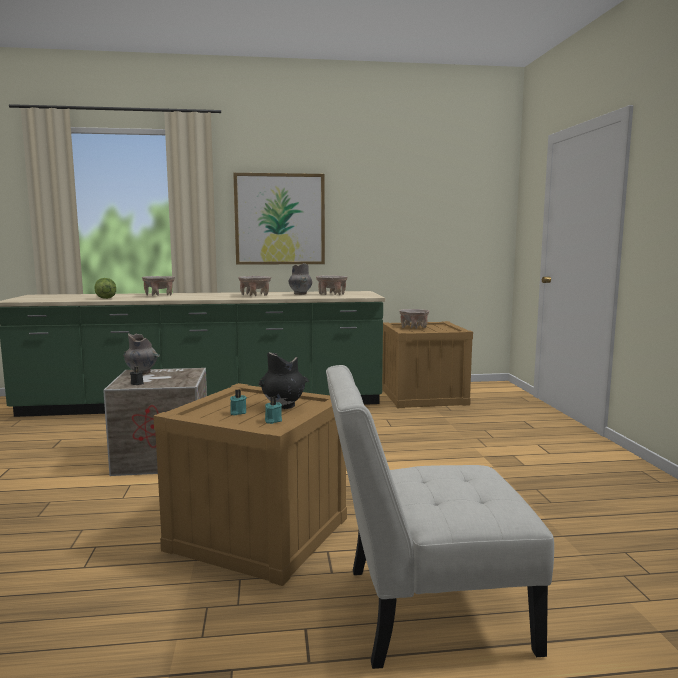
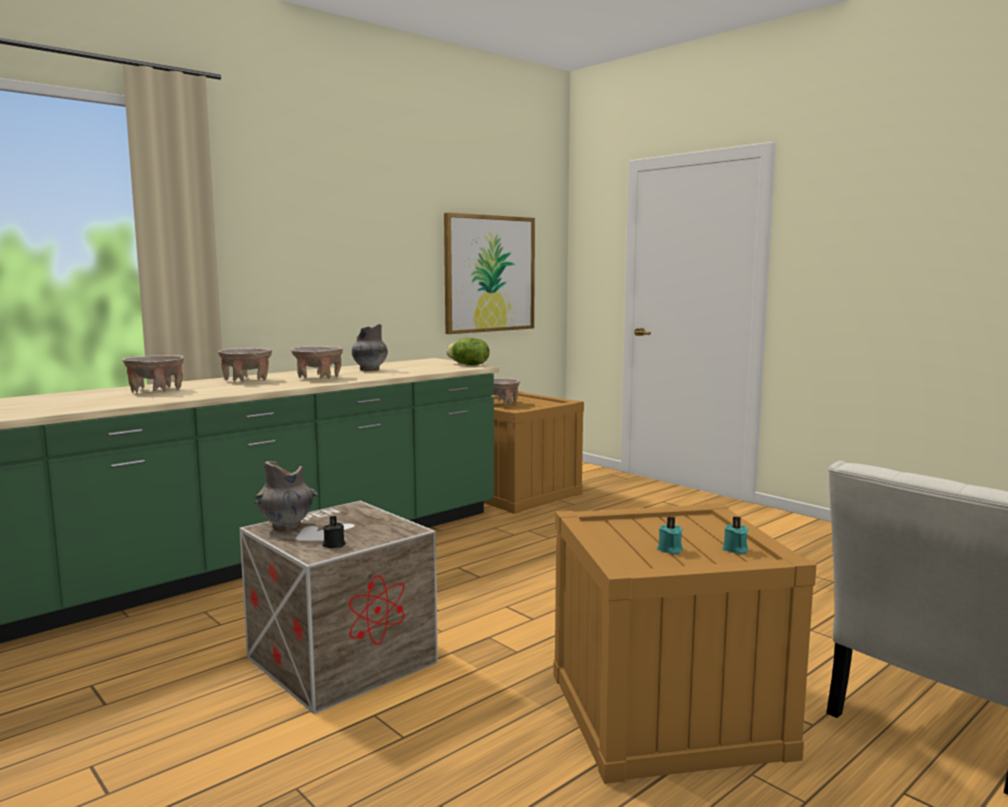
camera: 35 degrees left, 0 degrees up
(105, 298) = (77, 405): lettuce -> lettuce (468, 365)
(280, 219) = (303, 256): picture -> picture (489, 274)
(284, 406) = (689, 529): black vase -> none
(331, 294) = (417, 367): beige bowl -> beige bowl (247, 380)

